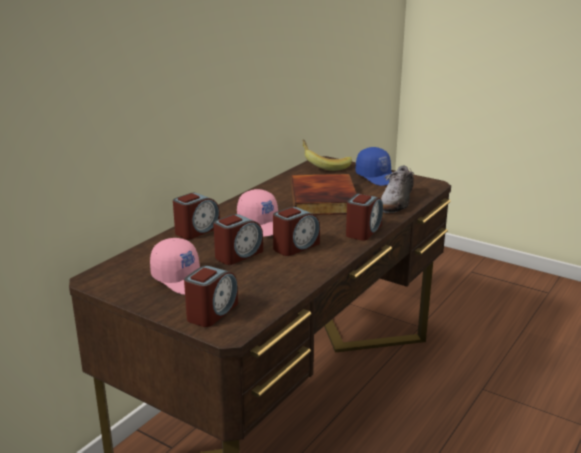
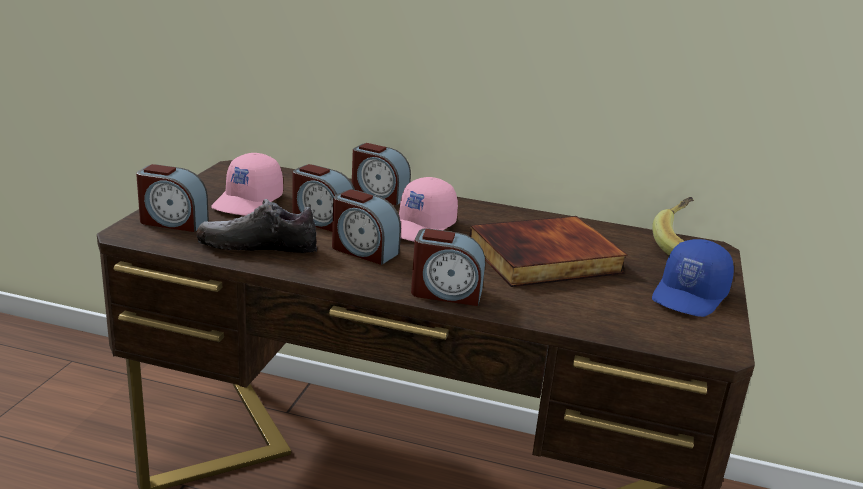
camera: 70 degrees right, 0 degrees up
(396, 201) = (592, 315): shoe -> shoe (257, 247)

